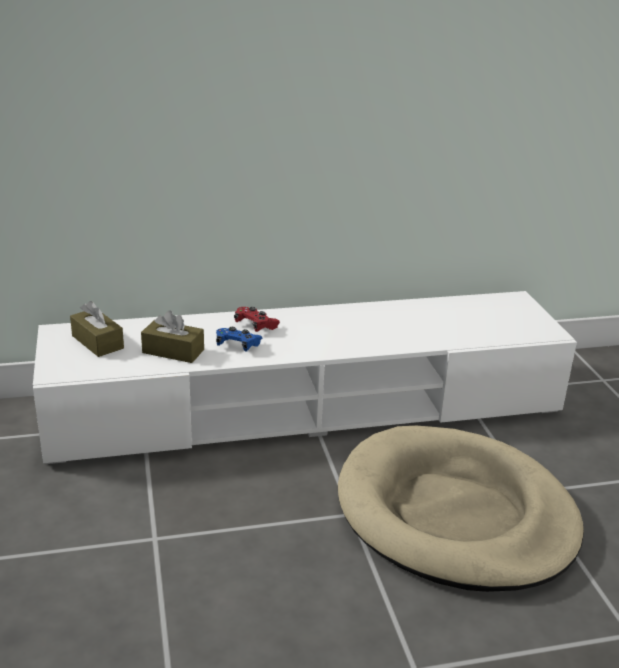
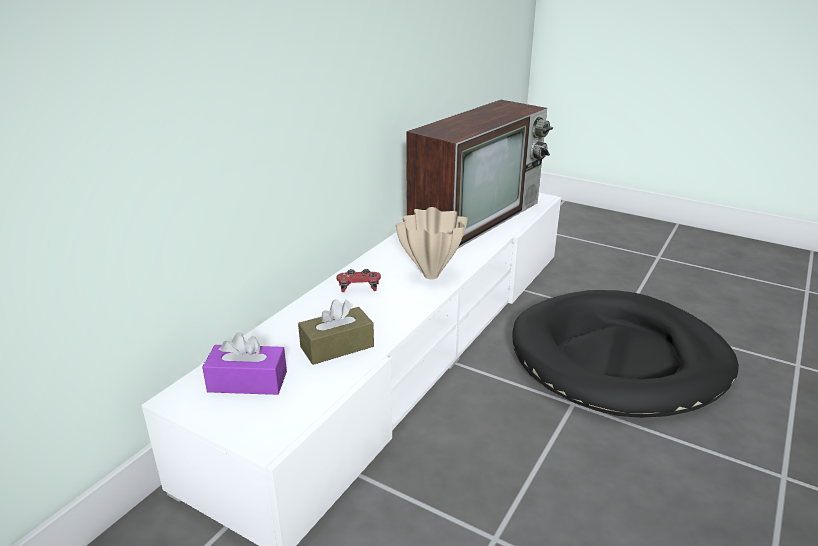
camera: 45 degrees left, 0 degrees up
(97, 342) = (247, 382): brown tissue box -> purple tissue box
(238, 345) = (379, 310): blue game controller -> none
(319, 343) = (432, 275): none -> beige vase
(451, 321) = (476, 217): none -> television
(455, 514) = (619, 359): beige dog bed -> black dog bed

